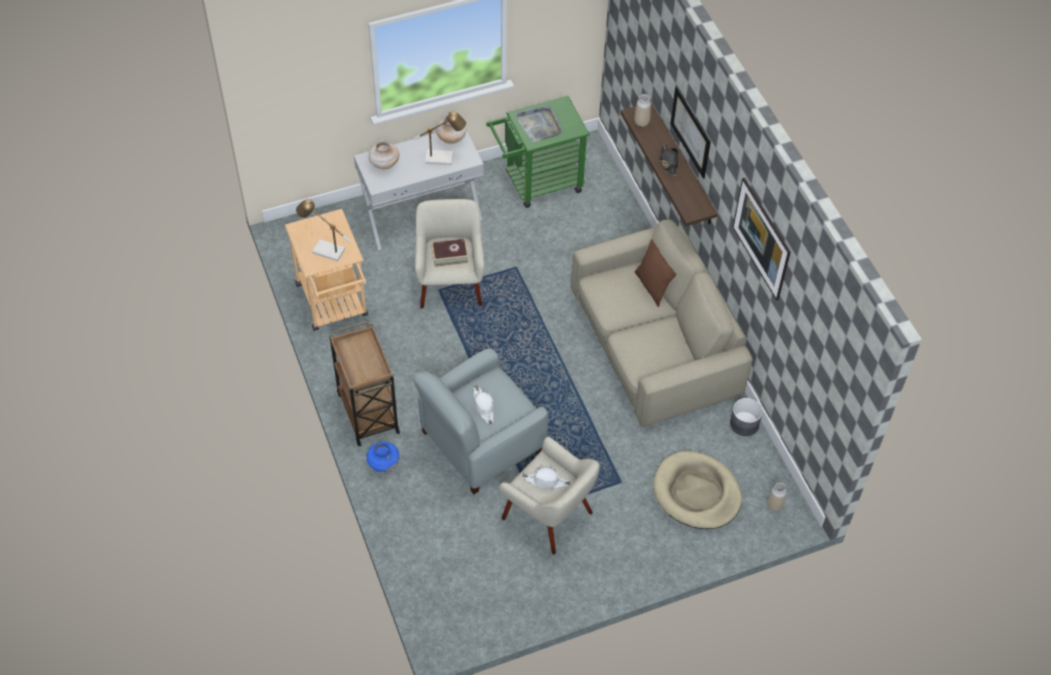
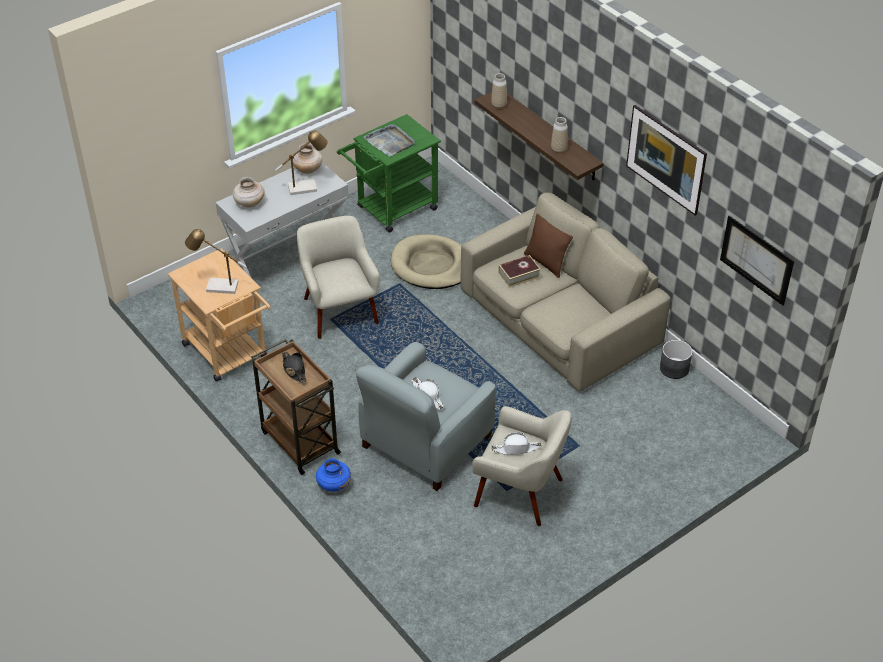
camera: 15 degrees left, 10 degrees down
(449, 255) = (339, 275): book -> book (519, 275)
(668, 162) = (538, 131): black hat -> black hat (294, 369)
(690, 132) = (556, 93): picture -> picture (756, 260)
(696, 493) = (655, 438): beige dog bed -> beige dog bed (431, 265)
(774, 505) = (734, 431): vase -> vase (558, 149)

